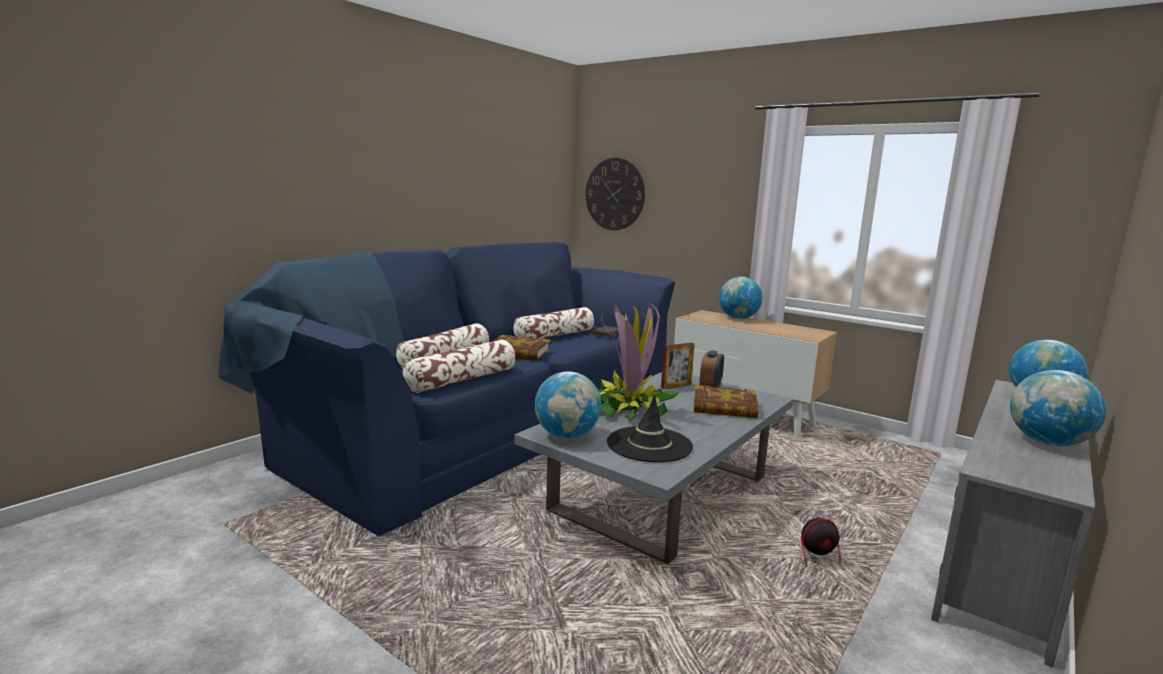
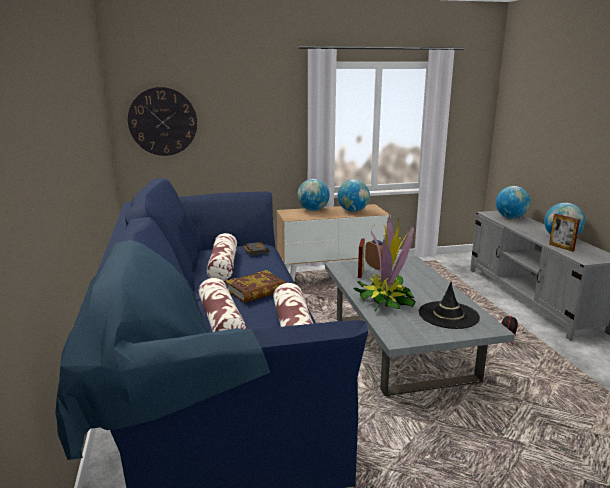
camera: 50 degrees left, 5 degrees up
(567, 435) = (410, 333): globe -> globe (353, 211)
(724, 408) = (412, 275): book -> none
(999, 447) = (561, 247): none -> picture frame

